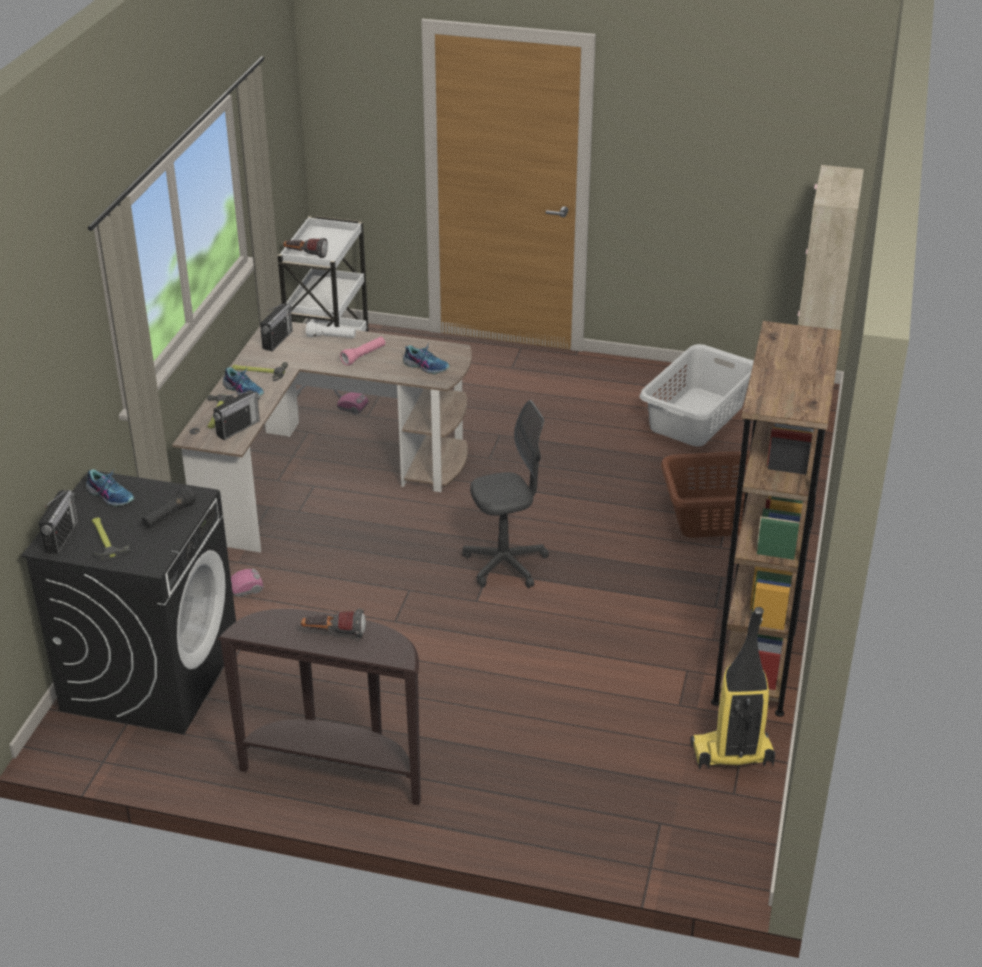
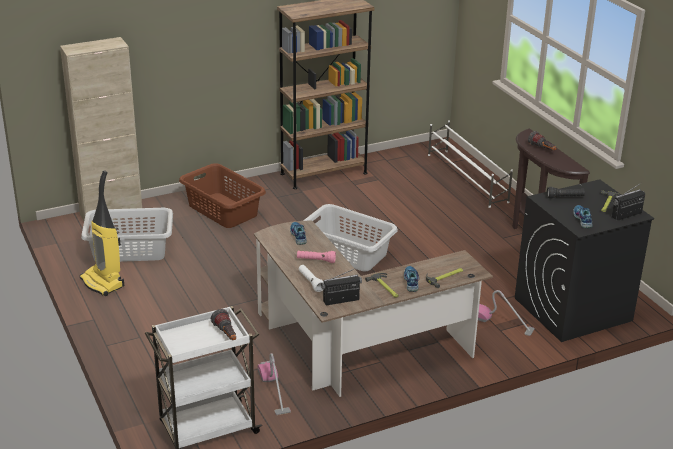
camera: 130 degrees left, 5 degrees down
(238, 428) = (446, 263): radio -> none
(505, 564) = (348, 252): grey office chair -> grey laundry basket
(580, 813) = (467, 178): none -> white shoe rack
(731, 755) = (390, 161): vacuum cleaner -> vacuum cleaner (103, 283)

